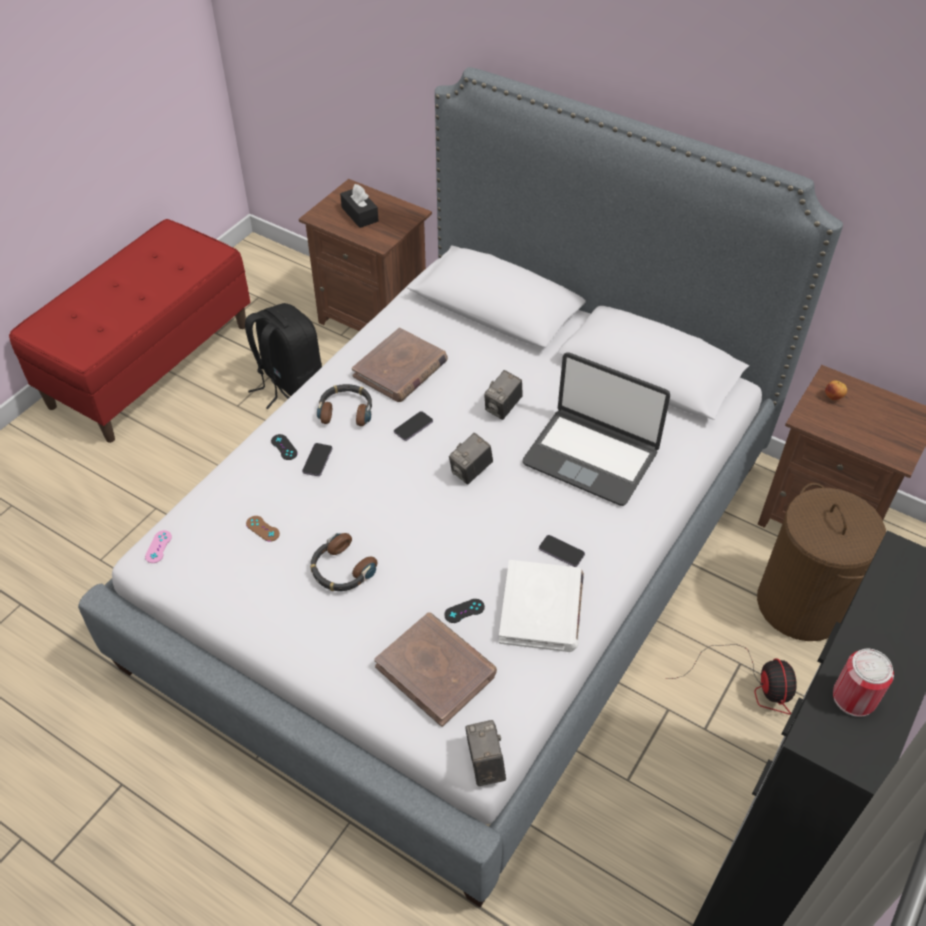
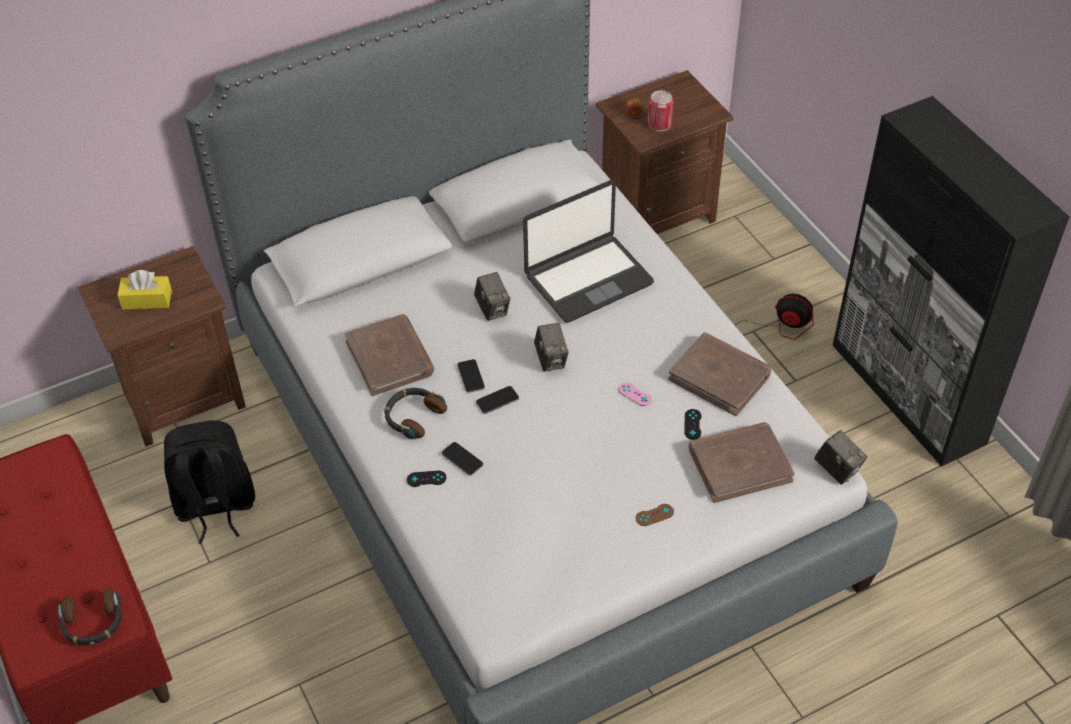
camera: 60 degrees left, 0 degrees up
(158, 547) = (484, 616): pink game controller -> pink game controller (635, 394)
(262, 528) = (519, 527): brown game controller -> brown game controller (654, 515)
(341, 570) = (601, 488): headphones -> headphones (92, 623)
(359, 214) = (147, 299): black tissue box -> yellow tissue box
(485, 764) = (837, 469): camera -> camera turned 150 degrees counterclockwise
(541, 609) = (720, 376): white book -> brown book
(561, 552) = (672, 340): phone -> phone (497, 401)
(801, 605) = (725, 269): brown laundry basket -> none
(854, 697) = (998, 193): can -> can (659, 124)

